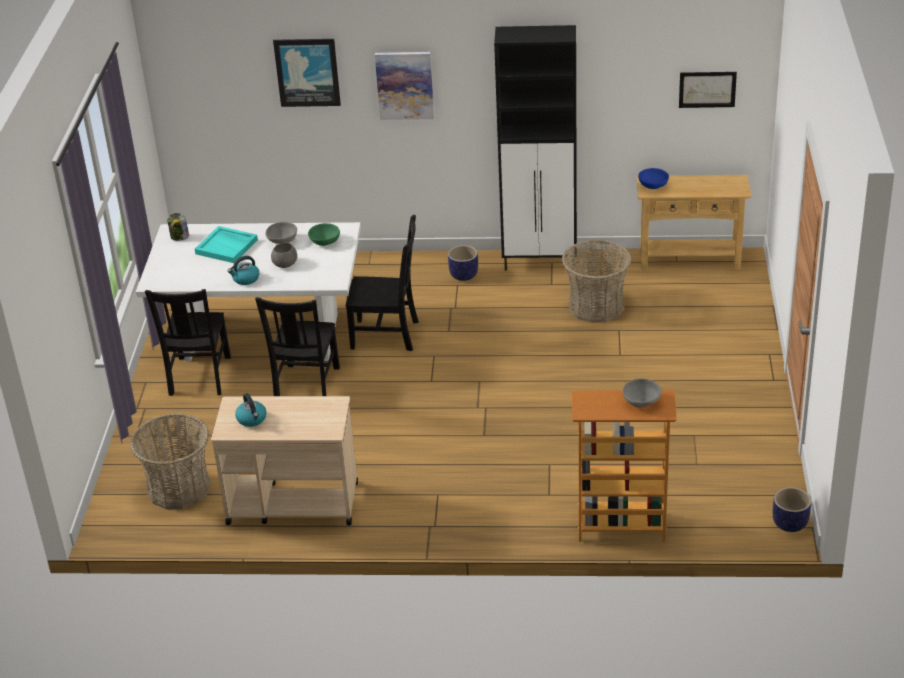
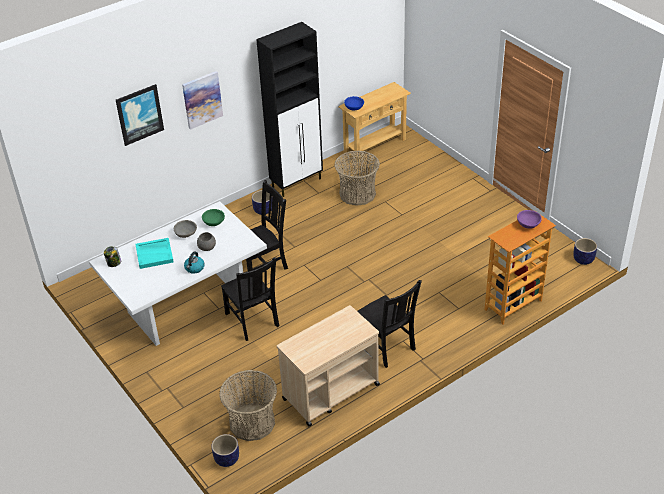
camera: 40 degrees left, 5 degrees up
(113, 509) = (227, 459): none -> planter
(199, 377) = (178, 350): black chair -> black chair (387, 346)
(252, 419) = (312, 348): kettle -> none
(641, 402) = (528, 225): grey bowl -> purple bowl
(707, 89) = (370, 37): picture -> none

